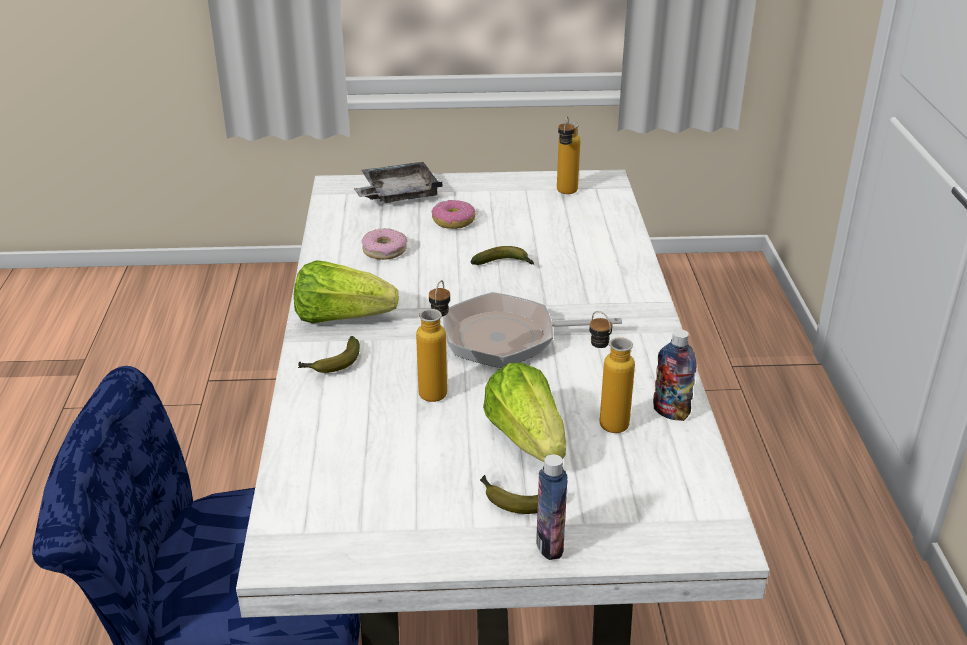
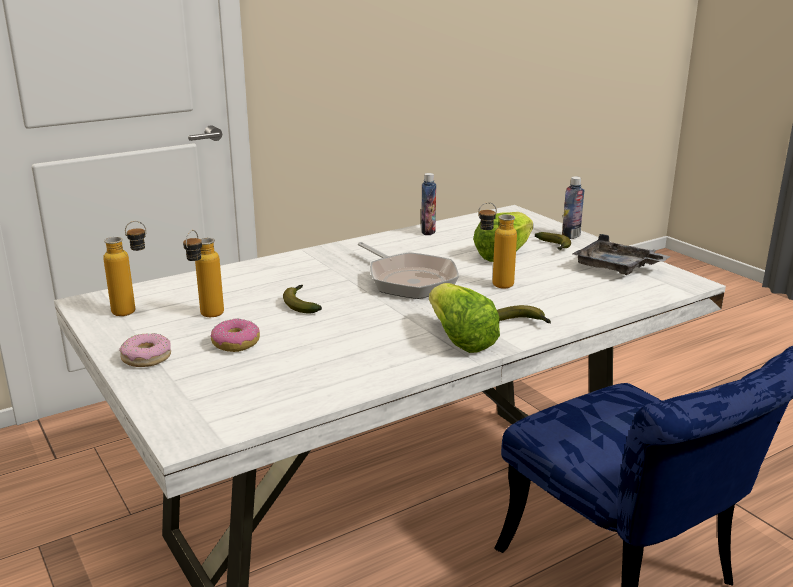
camera: 120 degrees left, 10 degrees down
(384, 250) = (327, 357): donut -> donut (146, 357)
(398, 194) = (188, 389): grey tray -> grey tray (616, 268)
(605, 419) = (457, 243): bottle -> bottle (207, 317)

